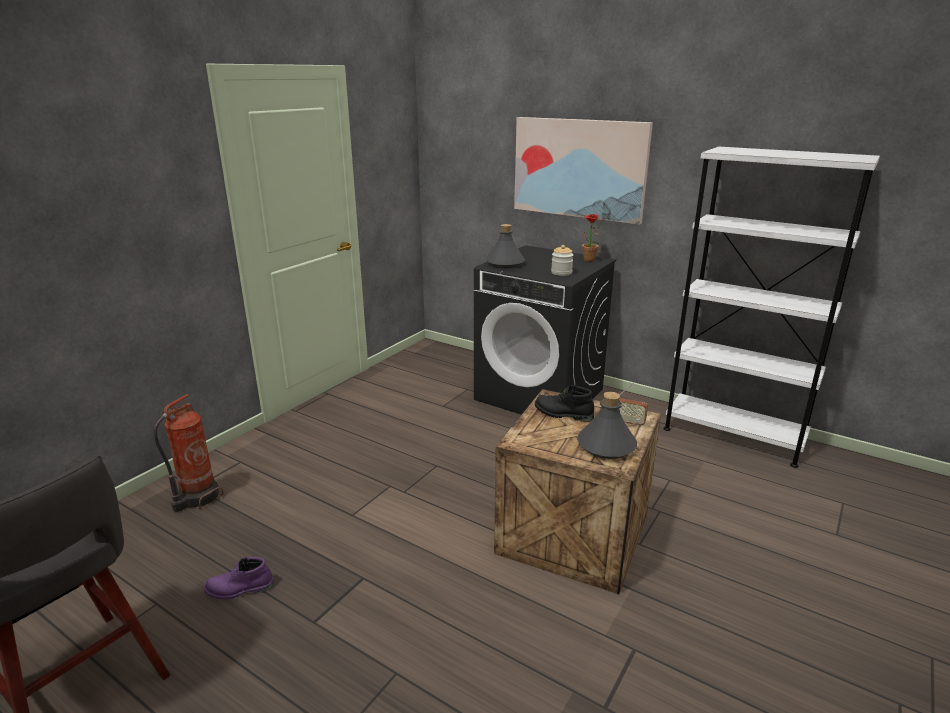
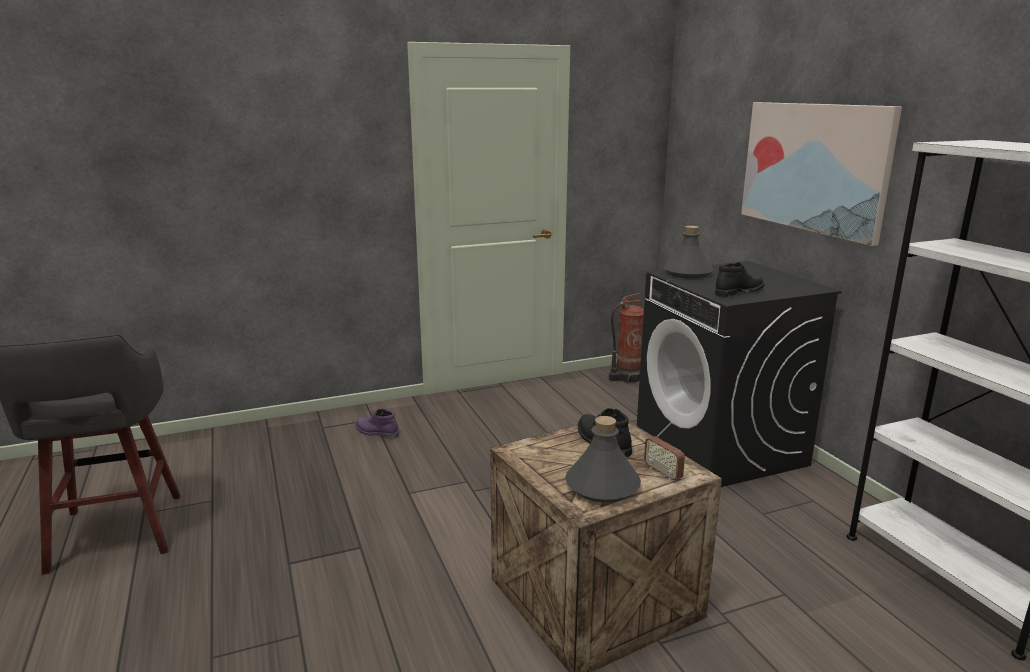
camera: 35 degrees right, 5 degrees down
(197, 498) = (315, 435): fire extinguisher -> fire extinguisher (626, 377)
(239, 589) = (269, 514): purple boot -> purple boot (376, 432)
(561, 273) = (738, 292): jar -> black boot
(586, 259) = (798, 284): potted plant -> none

